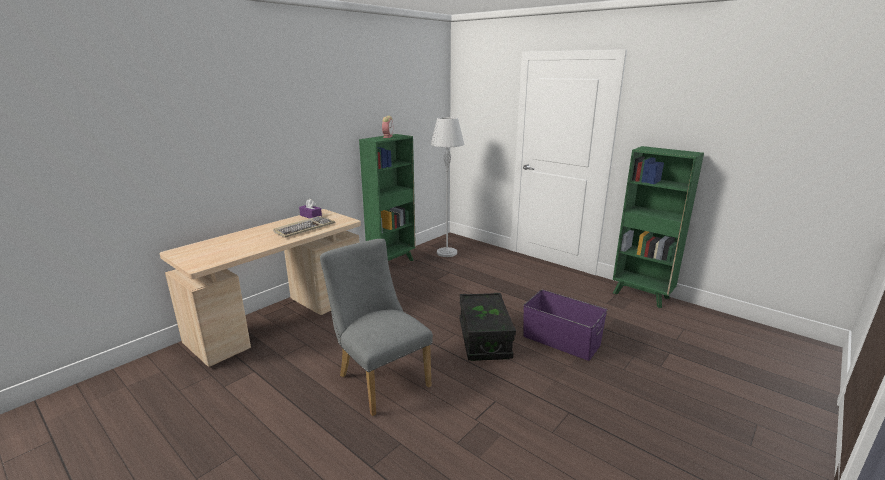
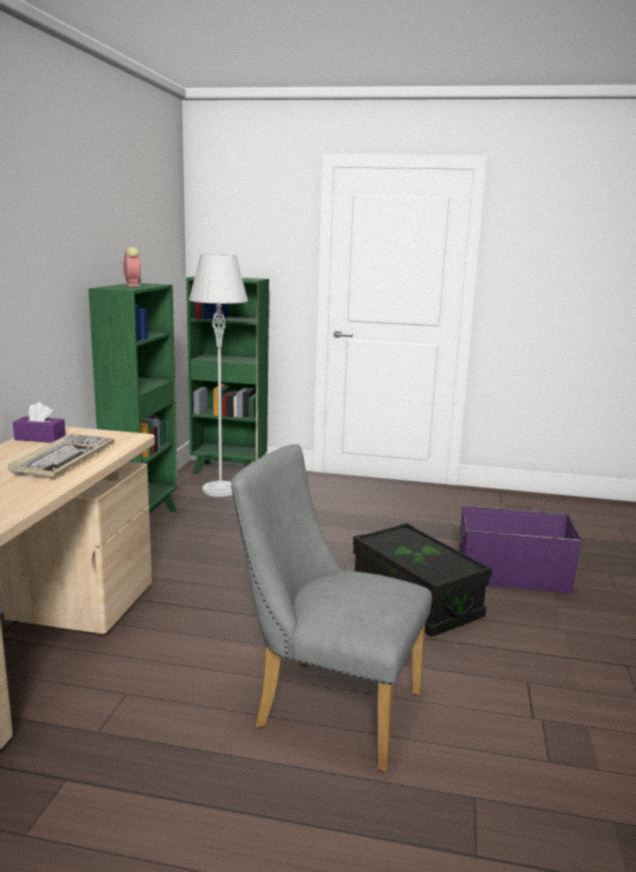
camera: 30 degrees left, 5 degrees down
(642, 296) = (536, 500): green bookcase -> green bookcase (229, 471)

